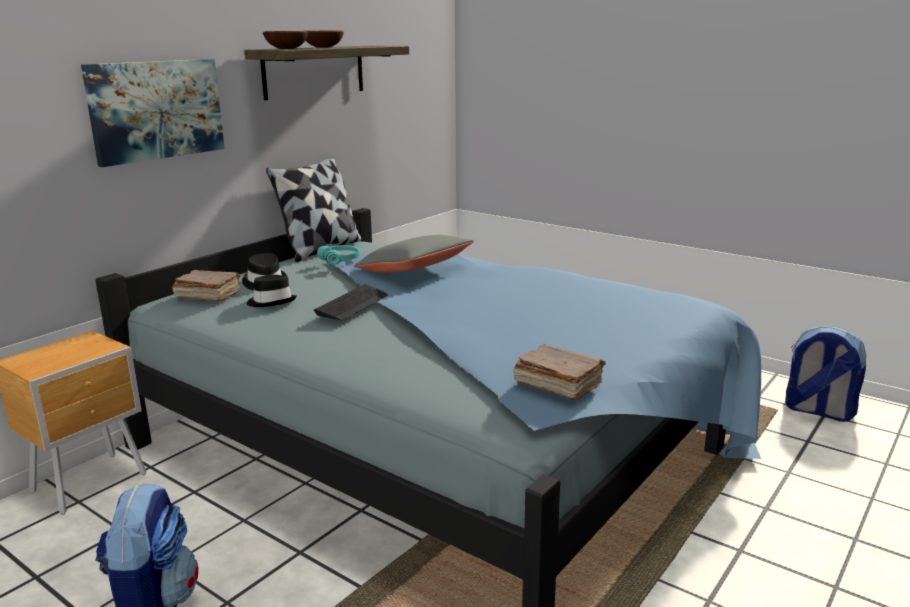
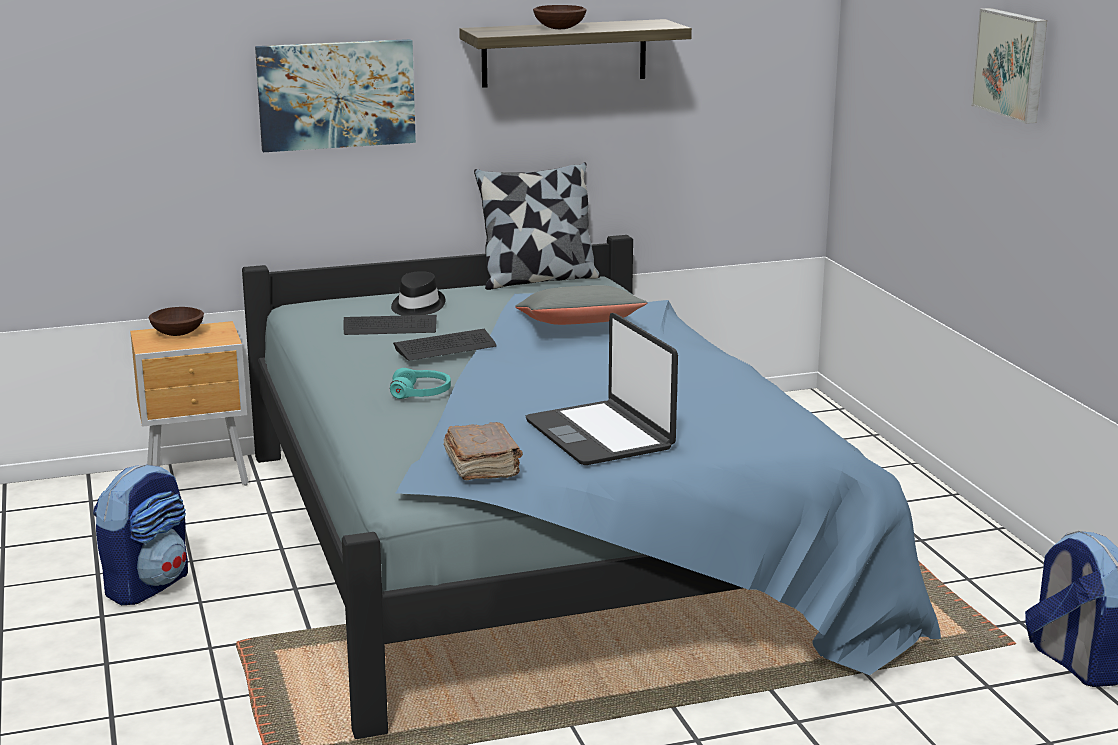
camera: 35 degrees right, 0 degrees up
(208, 296) = (345, 308): brown book -> none
(271, 301) = (390, 327): black hat -> keyboard
(286, 49) = (497, 32): brown bowl -> brown bowl (176, 333)
(340, 260) = (521, 296): turquoise headphones -> turquoise headphones (421, 393)
(583, 336) = (601, 435): none -> laptop
(651, 48) = (1013, 64): none -> picture

